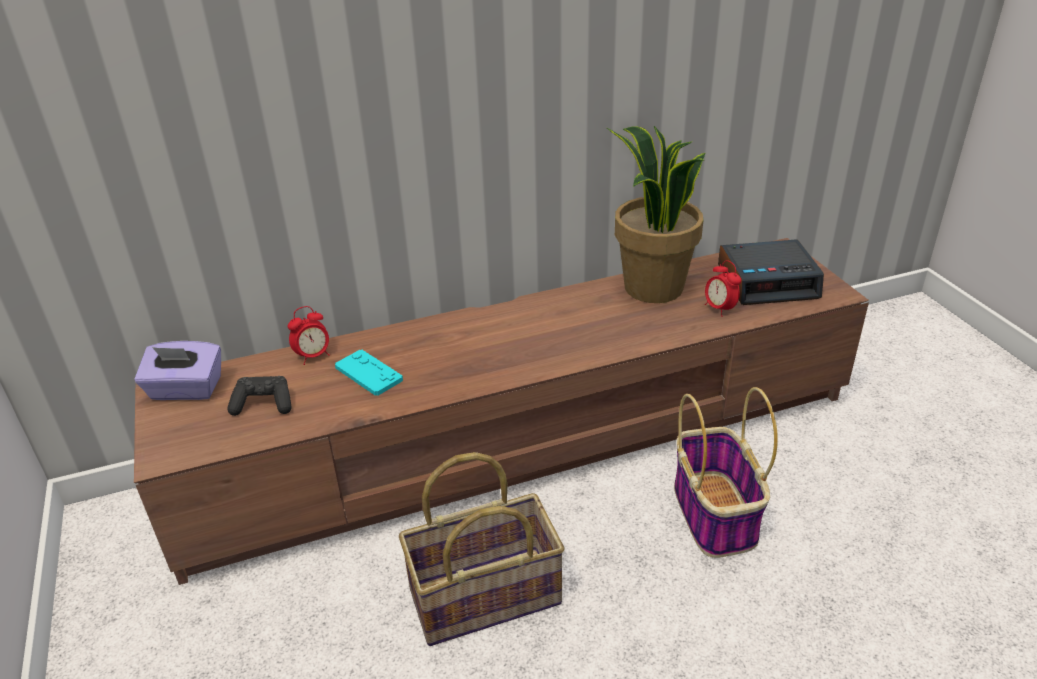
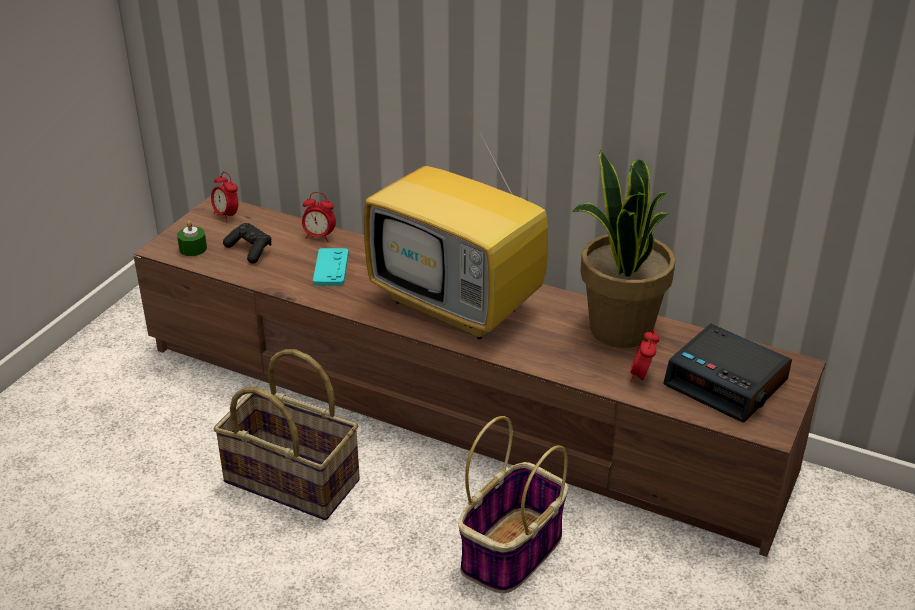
camera: 45 degrees right, 0 degrees up
(186, 390) = (226, 215): purple tissue box -> alarm clock
(199, 437) = (193, 249): none -> green candle
(523, 338) = (460, 305): none -> television

